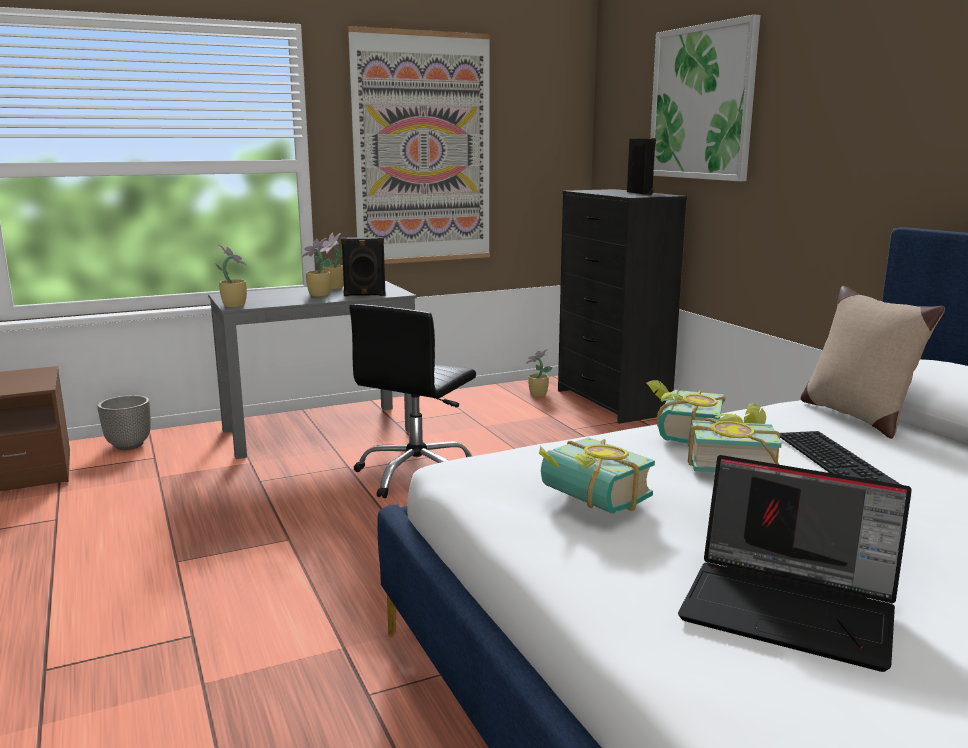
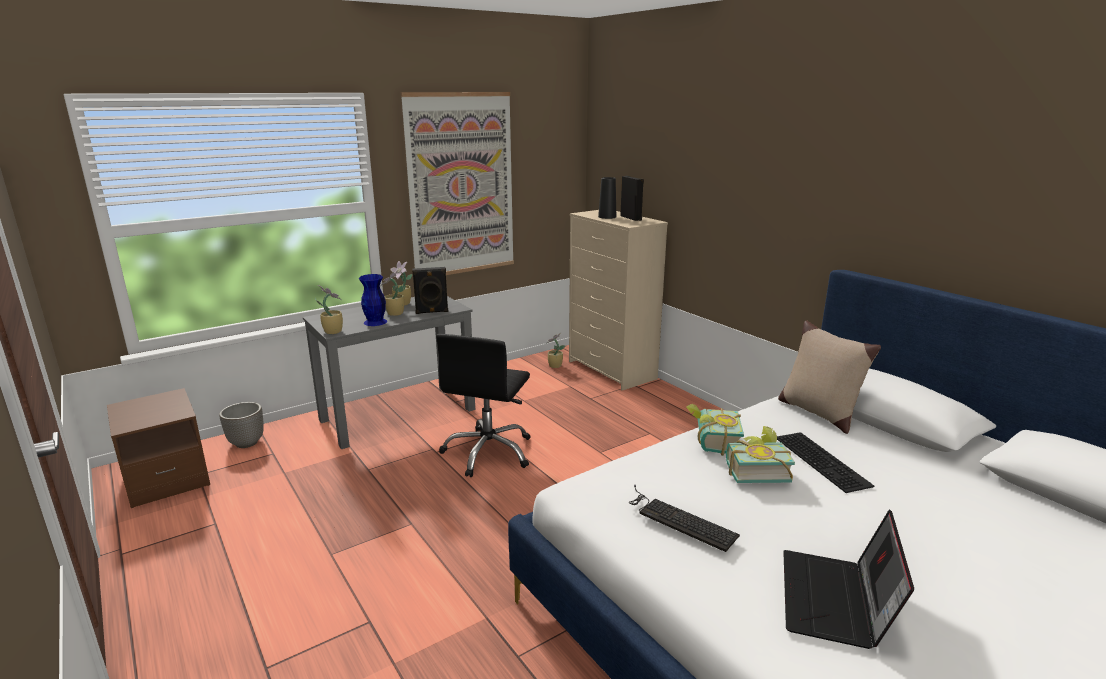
camera: 10 degrees left, 5 degrees up
(289, 300) = (375, 322): none -> blue vase
(588, 500) = (677, 519): book -> keyboard
(608, 192) = (607, 217): none -> black vase
(612, 402) = (612, 370): black dresser -> beige dresser
(701, 103) = (678, 154): picture -> none
(792, 607) = (836, 602): laptop -> laptop turned 90 degrees clockwise

